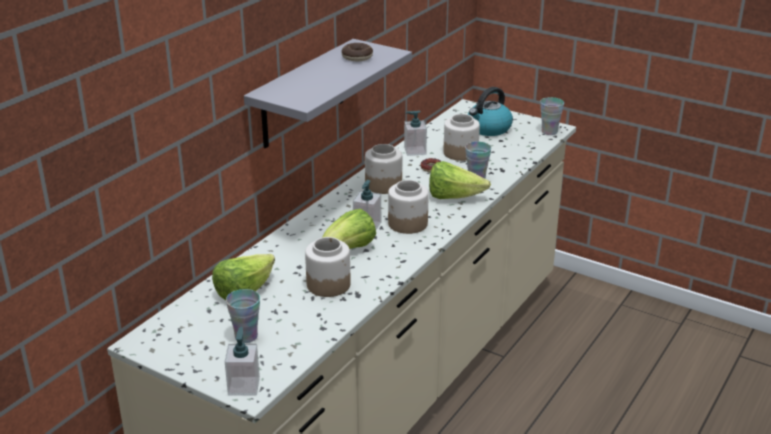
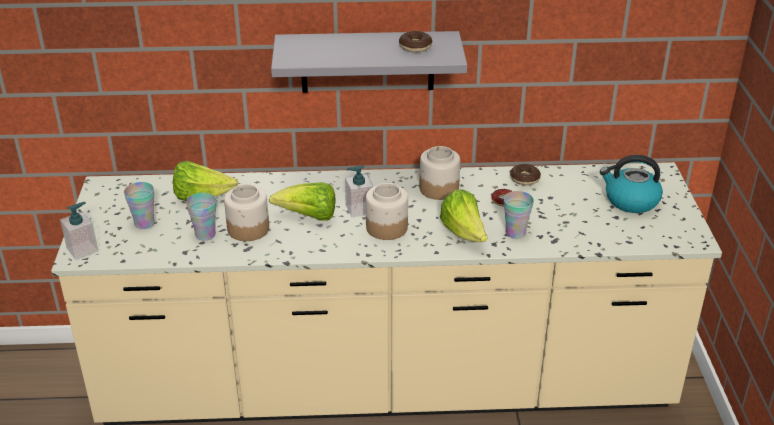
camera: 55 degrees right, 5 degrees up
(414, 151) = (524, 179): soap dispenser -> donut
(460, 153) = (555, 204): jar -> none
(549, 132) = (680, 239): cup -> cup (205, 234)

